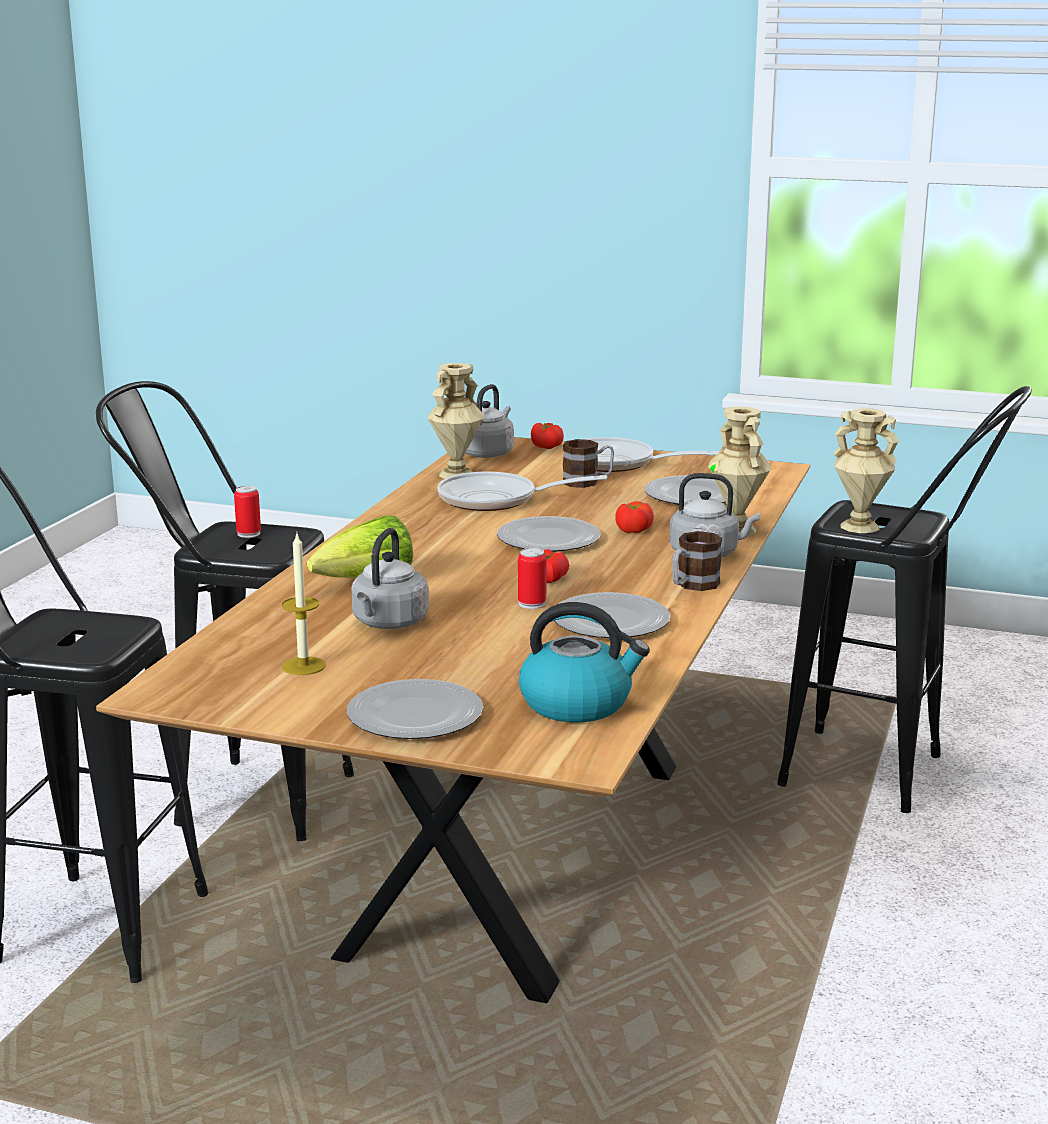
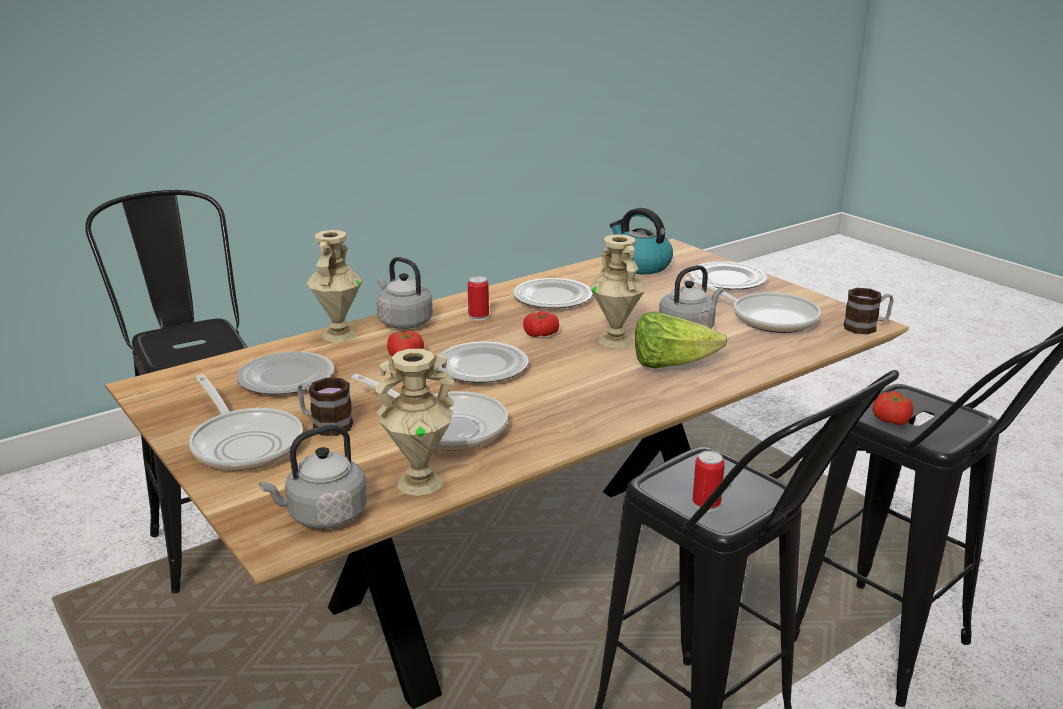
camera: 145 degrees left, 5 degrees up
(303, 666) = (767, 317): candle -> frying pan
(532, 604) = (579, 319): can -> can (478, 316)
(547, 446) = (241, 504): tomato -> tomato (891, 420)
(692, 585) = (462, 304): mug -> mug (866, 327)
(859, 527) = (220, 340): beige vase -> beige vase (616, 340)

